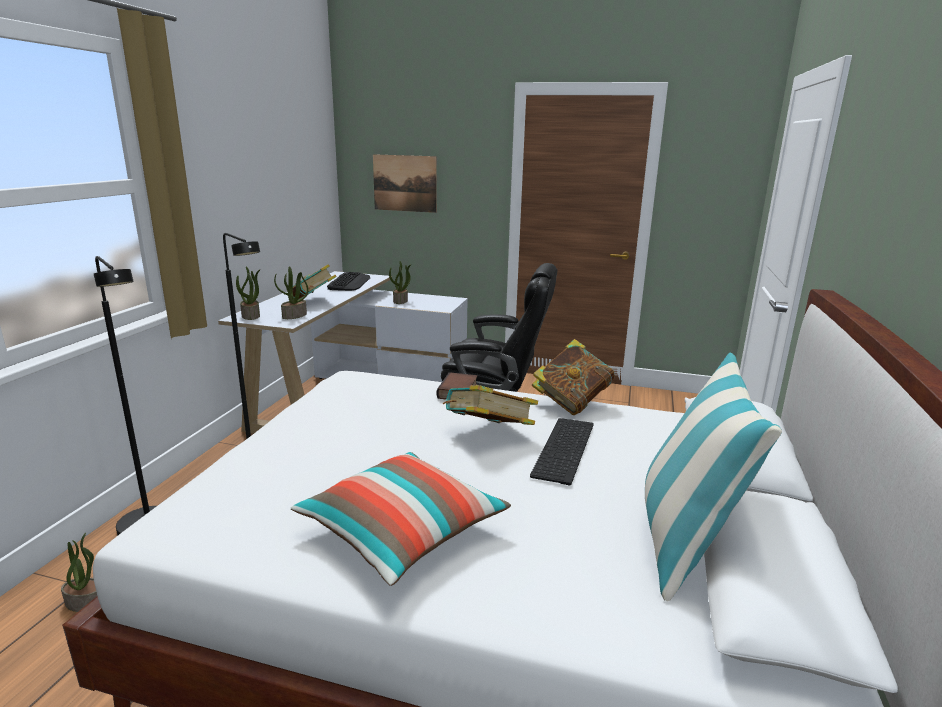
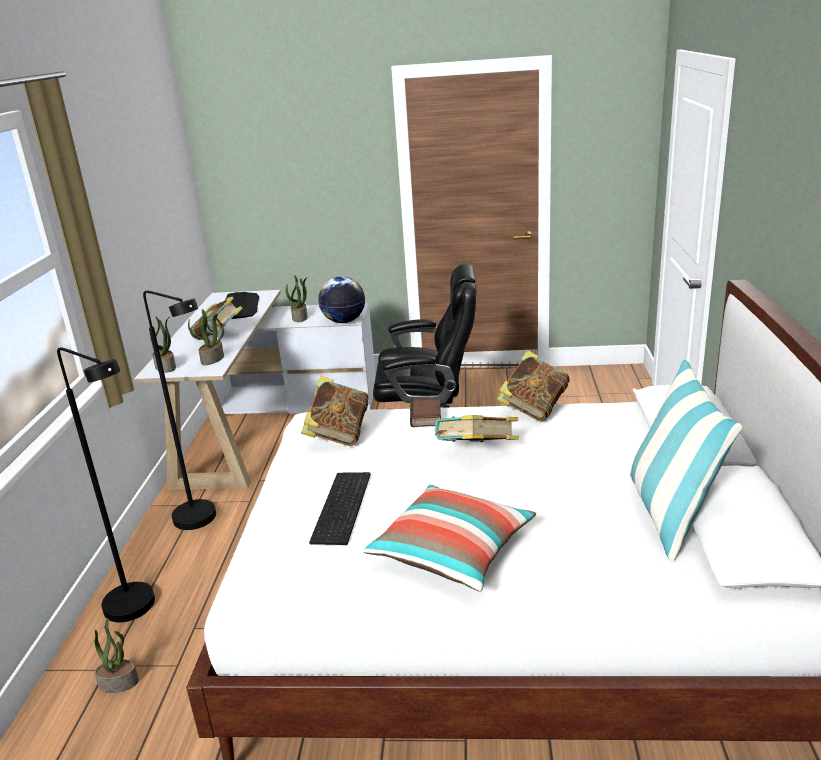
camera: 10 degrees left, 5 degrees up
(361, 393) = (338, 435): none -> book
(405, 183) = (278, 185): picture -> none
(436, 308) = (344, 321): none -> globe
(566, 450) = (549, 456): keyboard -> keyboard (344, 508)

